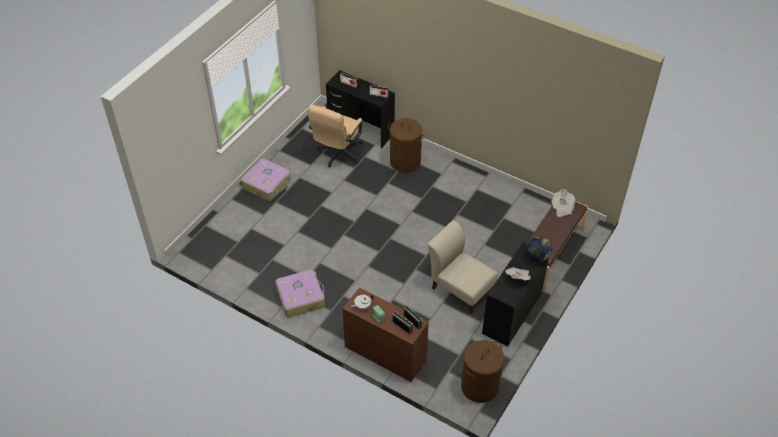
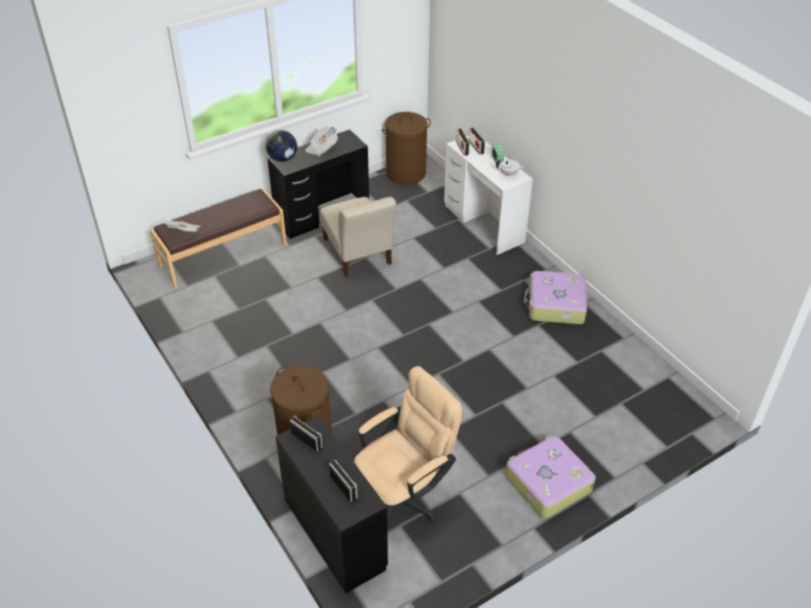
camera: 155 degrees left, 5 degrees down
(385, 353) = (483, 224): brown desk -> white desk

